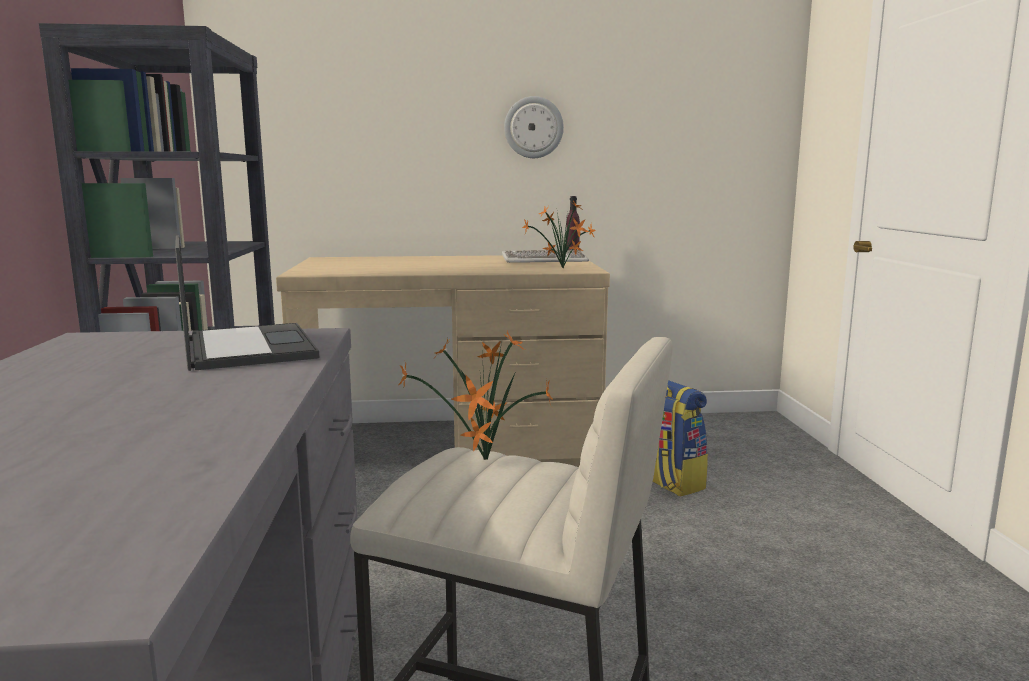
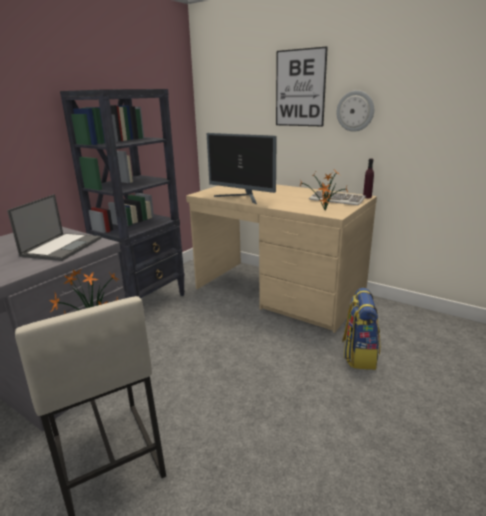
camera: 40 degrees right, 10 degrees up
(398, 270) = (242, 198): none -> monitor
(436, 90) = (300, 88): none -> picture

